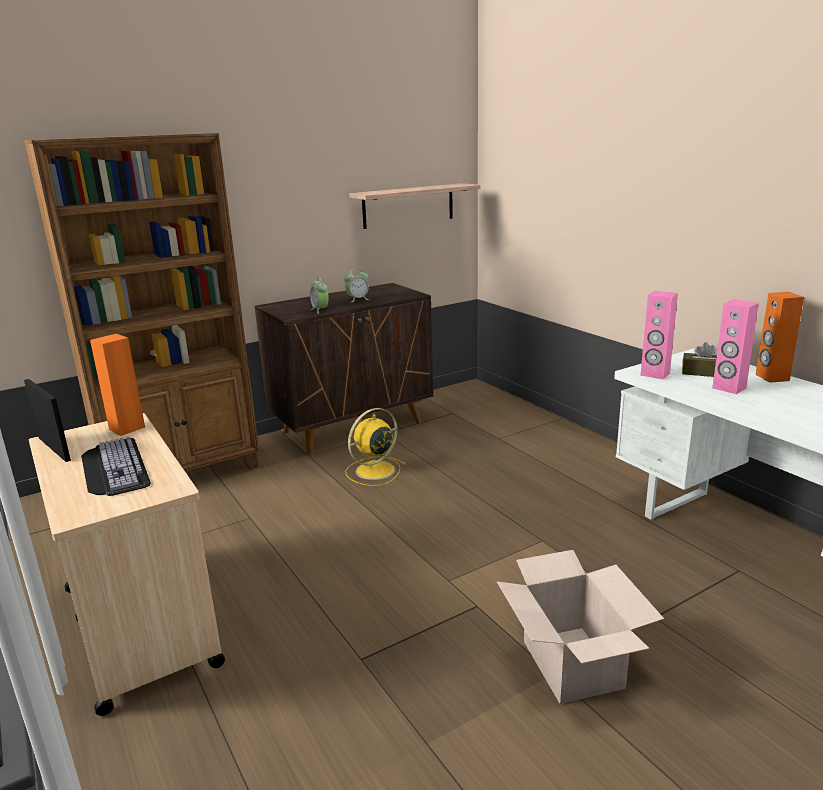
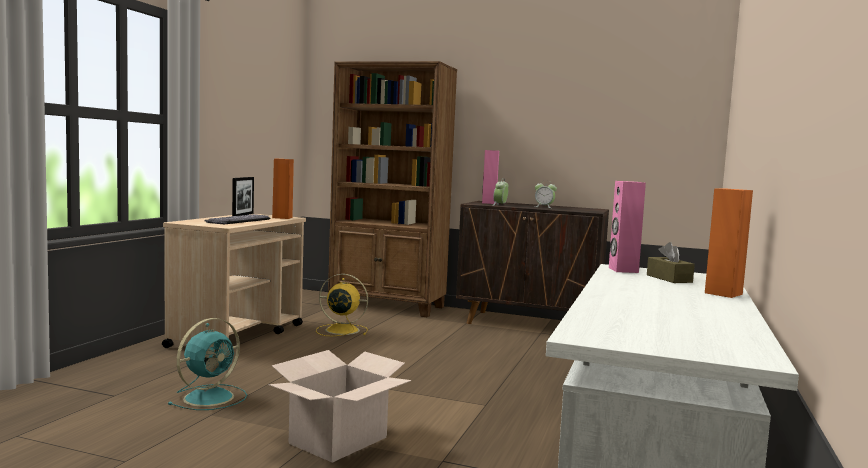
camera: 50 degrees right, 15 degrees down
(364, 725) = (211, 397): none -> turquoise fan
(373, 471) = (481, 341): yellow fan -> yellow fan (340, 330)
(408, 205) = (637, 141): shelf -> none
(729, 388) = (647, 284): pink speaker -> pink speaker (489, 203)

